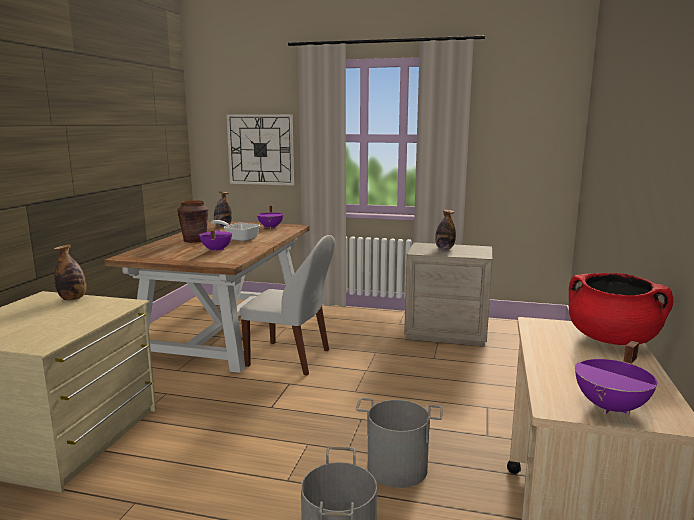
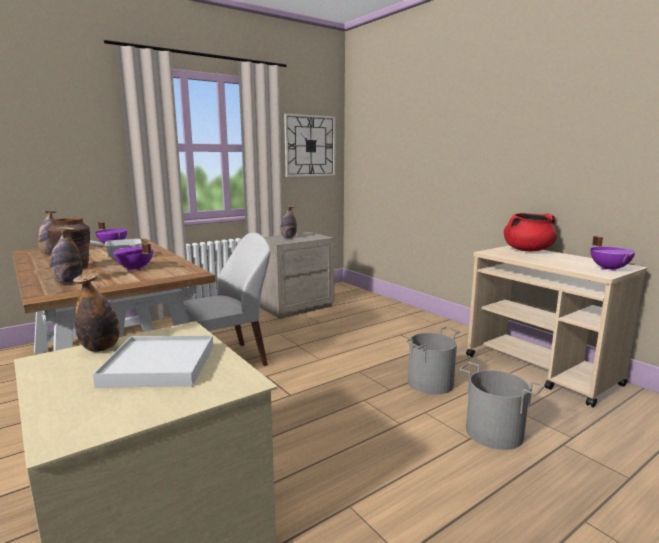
camera: 50 degrees left, 0 degrees up
(55, 319) = (159, 365): none -> white tray
(160, 251) = (68, 282): none -> bottle
(261, 149) = (69, 160): wall clock -> wall clock (310, 146)

